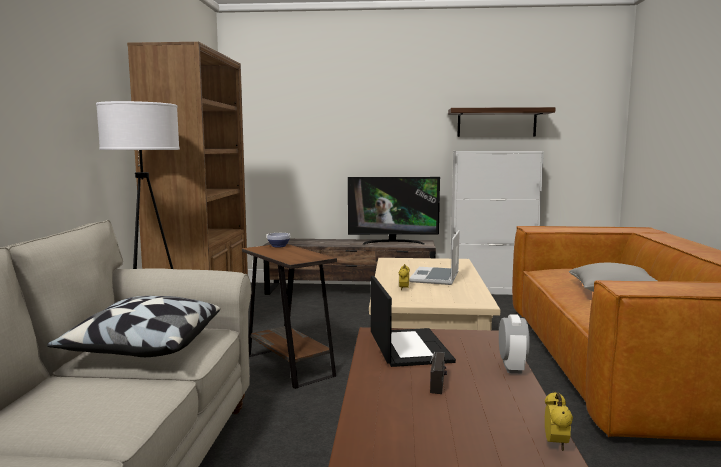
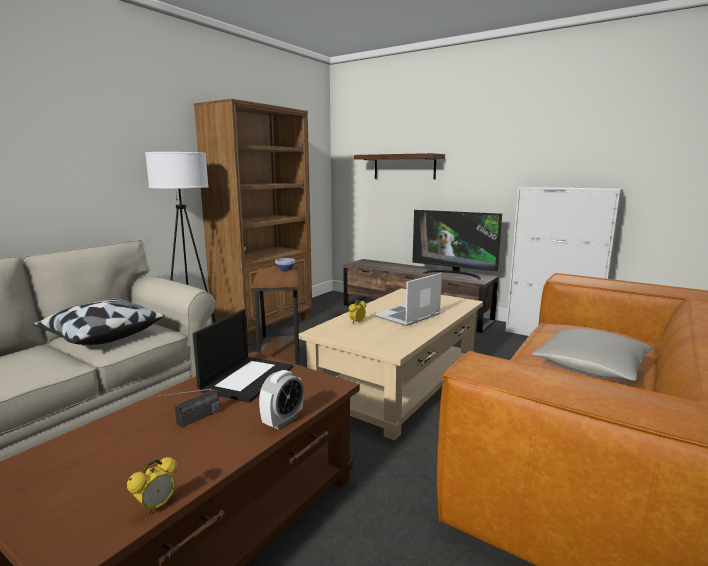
camera: 30 degrees right, 5 degrees up
(496, 123) = (577, 157): shelf -> shelf (404, 167)

